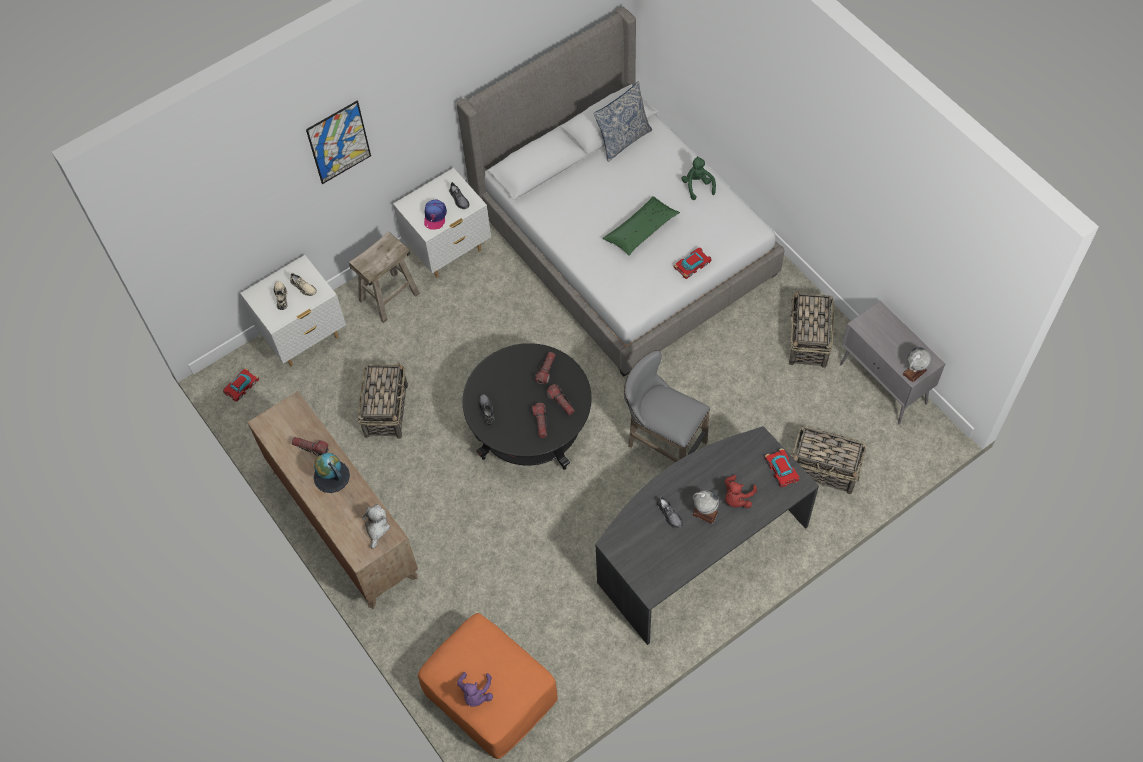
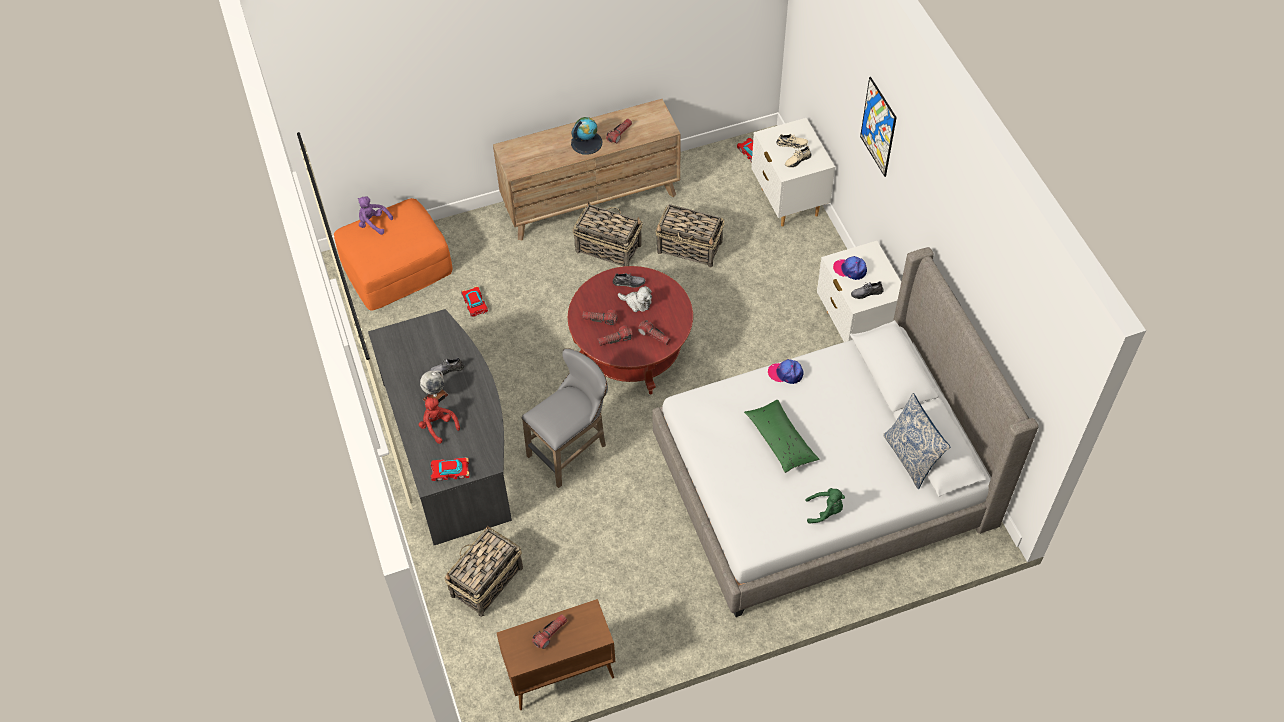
camera: 105 degrees right, 5 degrees down
(377, 528) = (525, 163): plush toy -> plush toy (637, 303)
(389, 296) = (816, 271): beige stool -> none
(530, 427) = (631, 349): black coffee table -> red coffee table
(568, 242) = (785, 373): none -> cap
(692, 265) = (720, 475): toy car -> toy car (474, 303)
(808, 341) = (639, 619): basket -> basket (607, 248)
(883, 384) = (559, 675): grey cabinet -> brown cabinet
(894, 347) = (550, 633): none -> flashlight
(914, 372) = (513, 642): globe -> none

